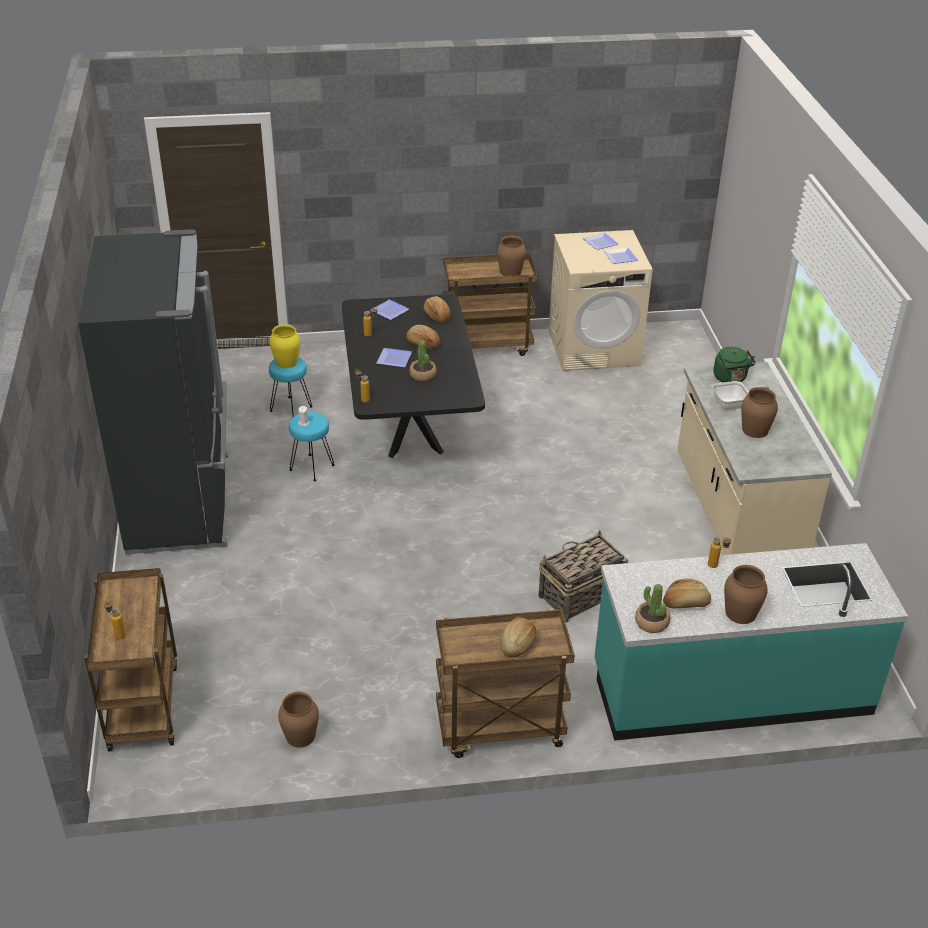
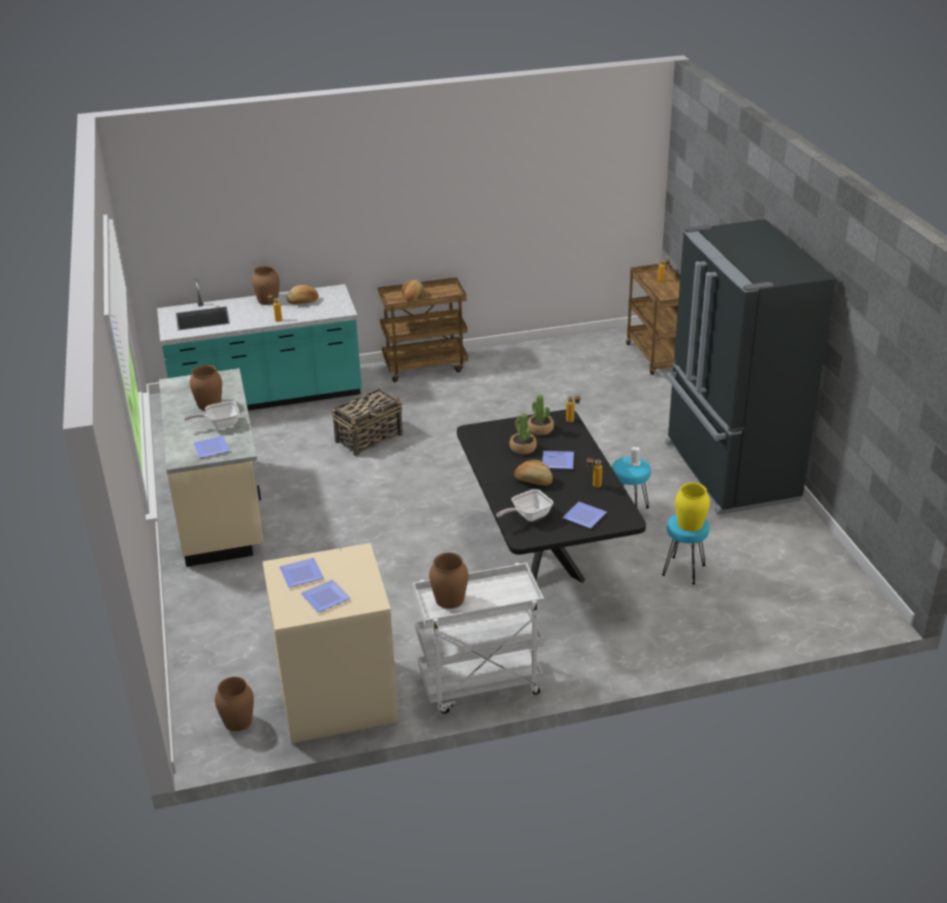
camera: 175 degrees right, 5 degrees down
(300, 736) = (551, 354): brown vase -> brown vase (238, 721)
(437, 316) = (528, 516): bread -> frying pan
(487, 345) = (479, 685): brown cart -> white cart
(651, 622) = (327, 292): potted plant -> potted plant (540, 429)
(731, 379) = (212, 448): green kettle -> plate

